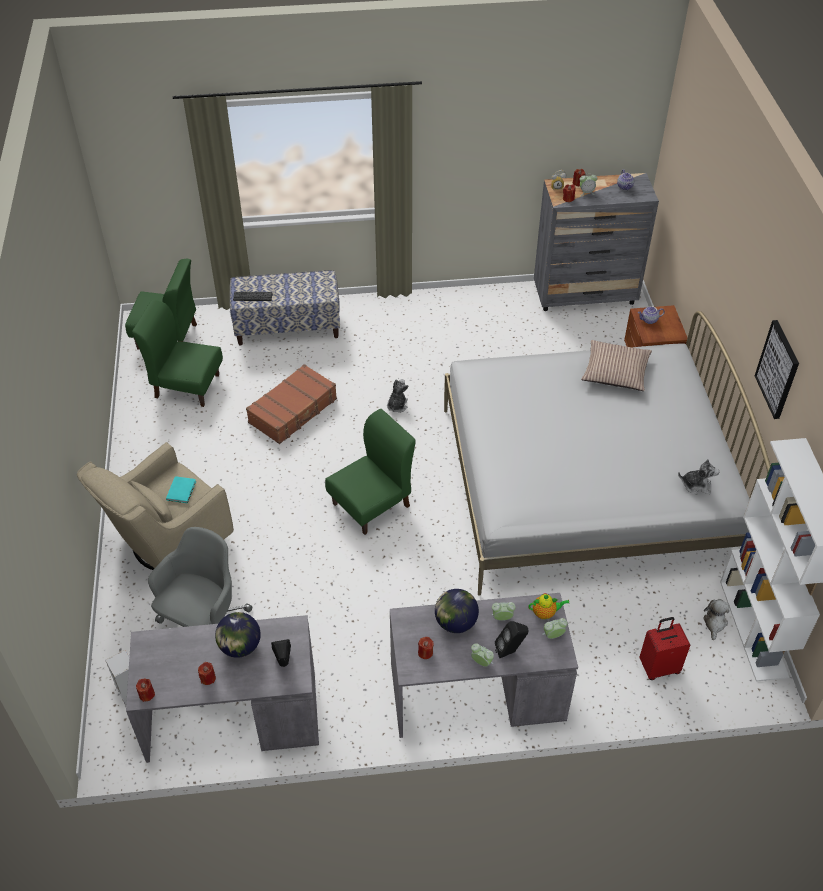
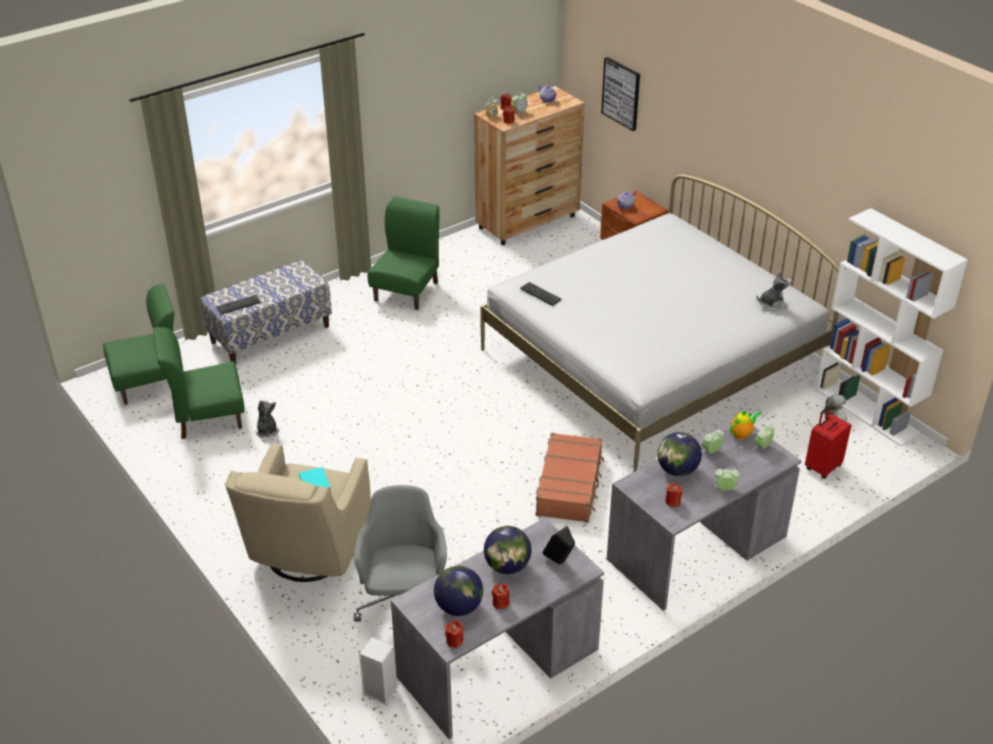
camera: 30 degrees left, 10 degrees down
(174, 665) = (459, 607): none -> globe
(293, 411) = (338, 399): brown suitcase -> brown suitcase (569, 486)
(372, 505) = (480, 445): green chair -> green chair (407, 291)
(397, 405) = (434, 360): plush toy -> plush toy (267, 431)
(486, 387) = (540, 294): none -> keyboard
(510, 651) = (739, 471): black speaker -> none
(585, 295) = (528, 222): grey dresser -> brown dresser
(615, 372) = (637, 248): pillow -> none
(778, 369) = (809, 171): picture -> picture (621, 93)

